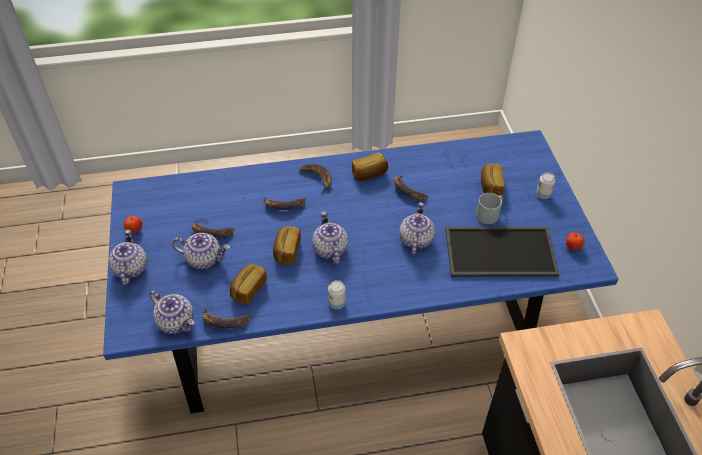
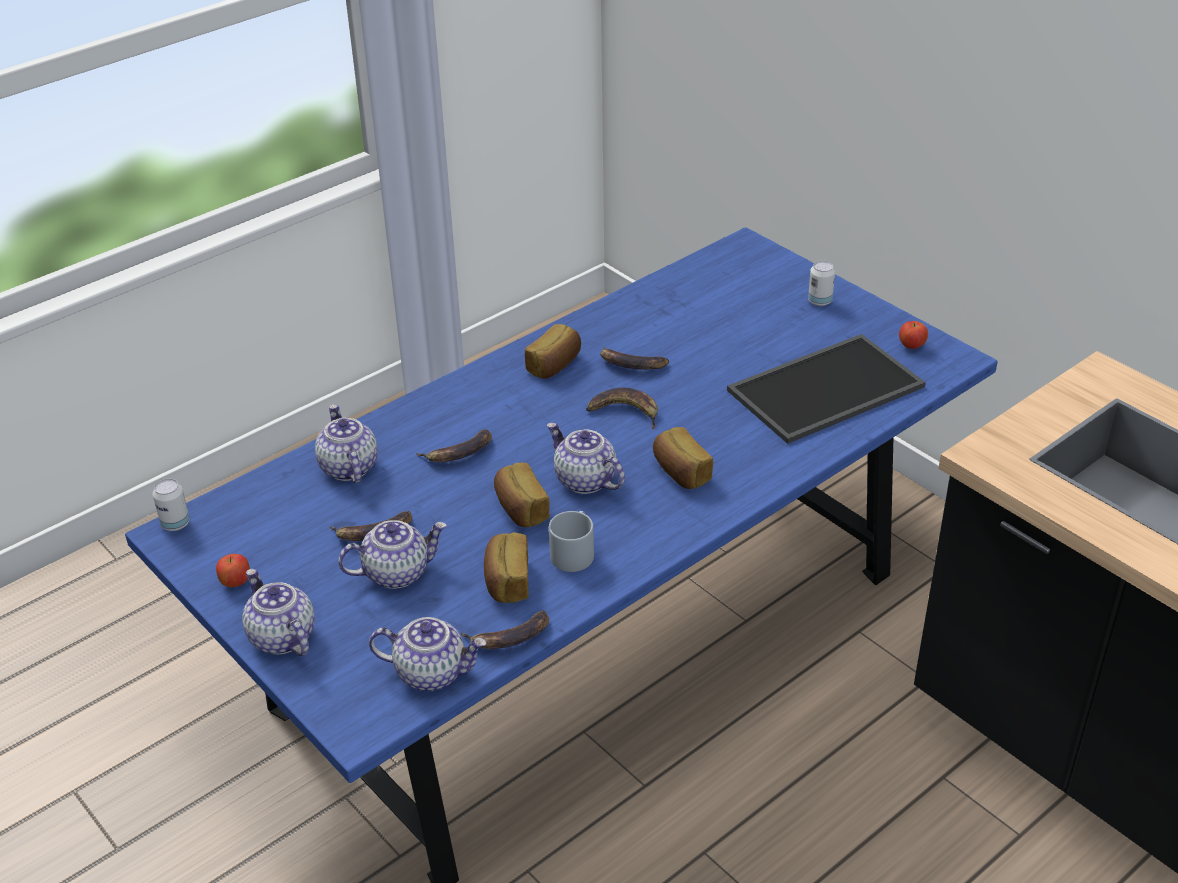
camera: 30 degrees left, 10 degrees down
(317, 179) = (479, 399): banana -> banana (625, 412)
(337, 303) = (658, 542): can -> can (175, 524)
(415, 240) = (698, 419): teapot -> teapot (347, 467)
(489, 213) = (769, 349): grey mug -> grey mug (573, 551)
(490, 187) = (741, 318): bread -> bread (680, 472)

